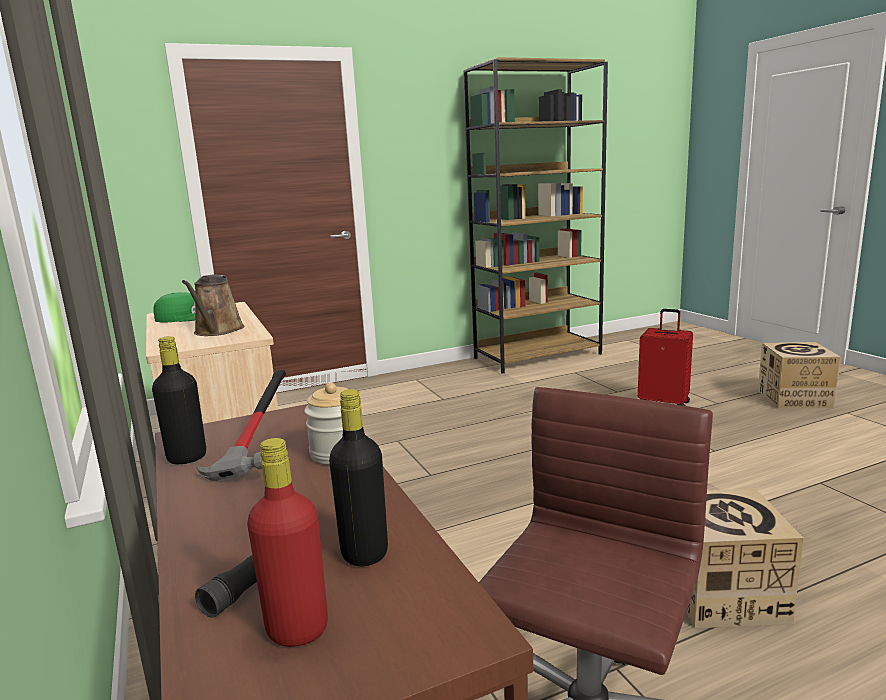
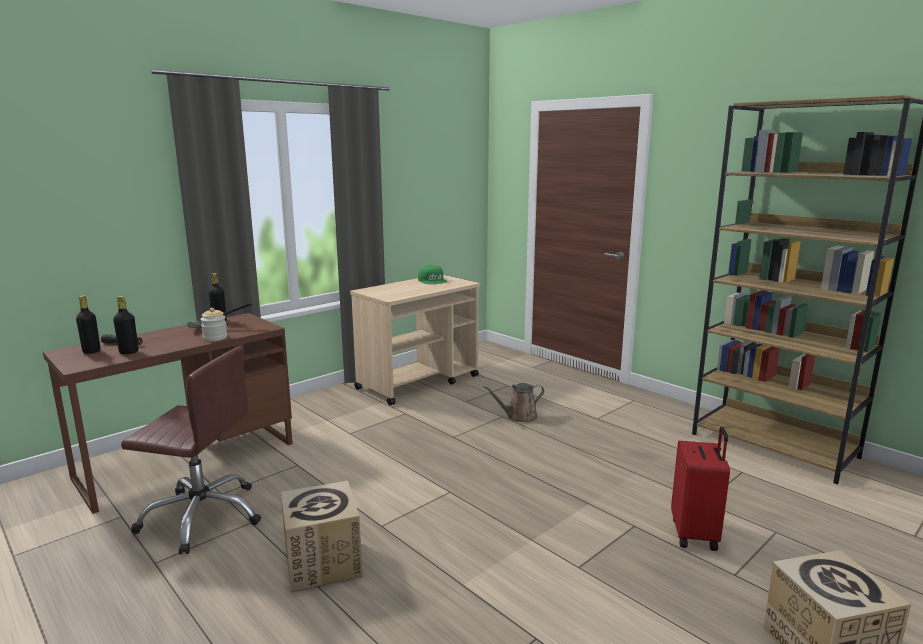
camera: 70 degrees right, 0 degrees up
(217, 331) = (400, 291): brown watering can -> brown watering can (519, 417)
(297, 629) = (91, 351): red bottle -> black bottle

